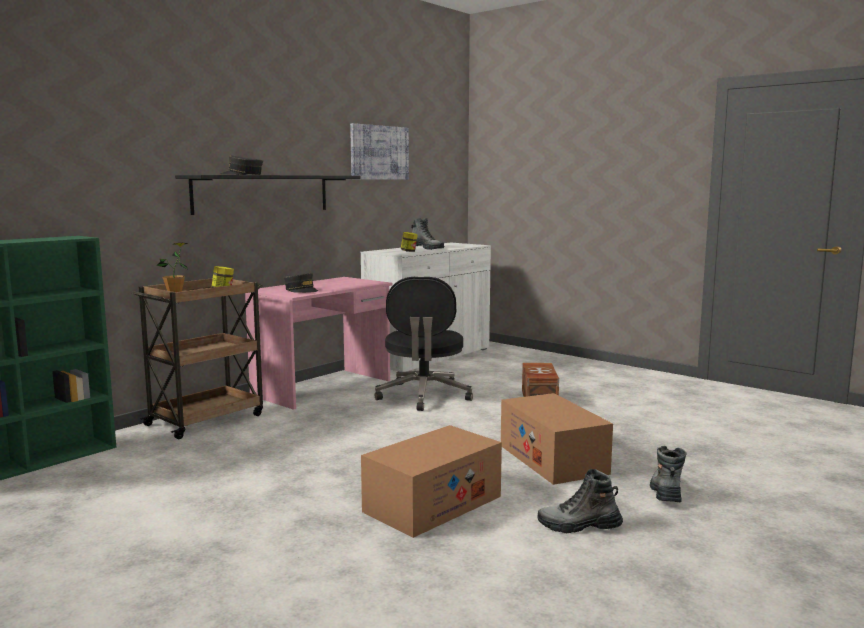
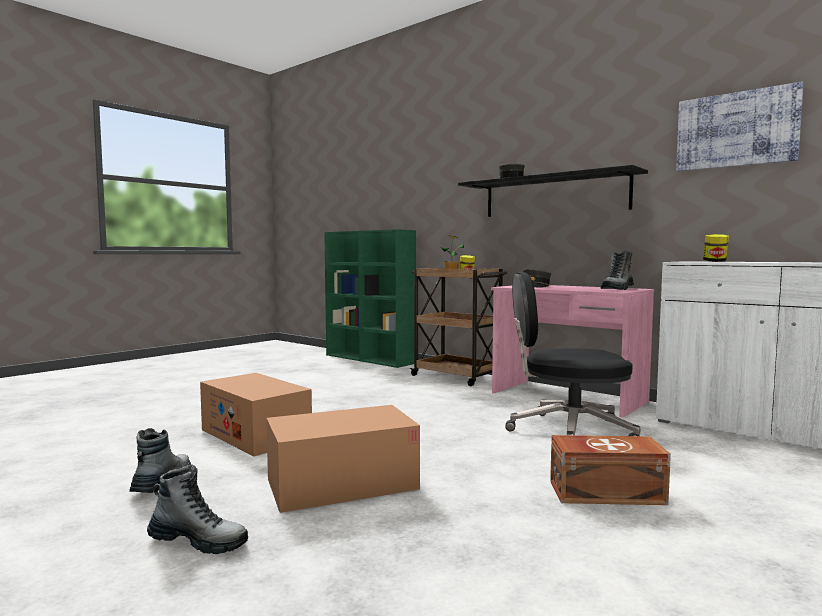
camera: 90 degrees right, 5 degrees down
(426, 248) = (774, 262): boot -> boot (617, 289)

